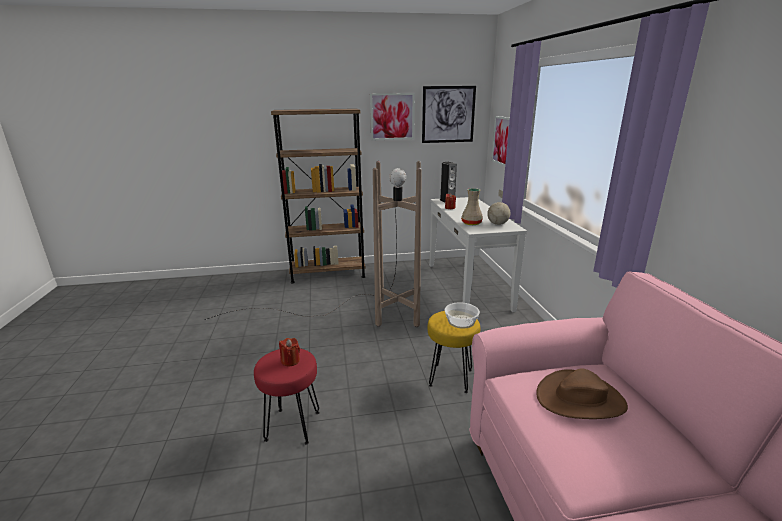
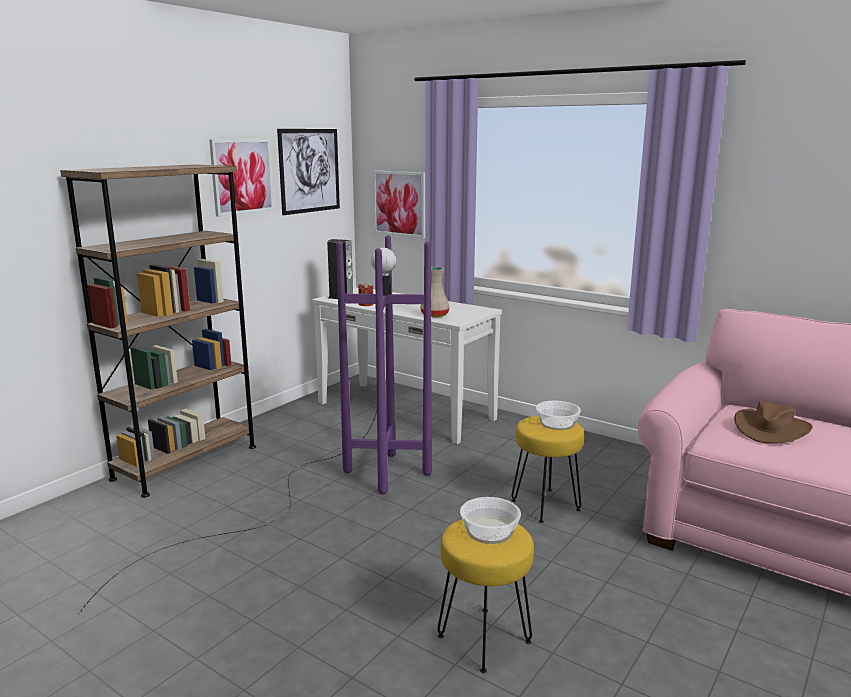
camera: 45 degrees left, 5 degrees down
(290, 361) = (490, 531): red candle -> bowl
(292, 425) = (483, 639): red stool -> yellow stool
(353, 312) = (323, 493): brown floor lamp -> purple floor lamp
(497, 224) = (461, 309): globe -> none

